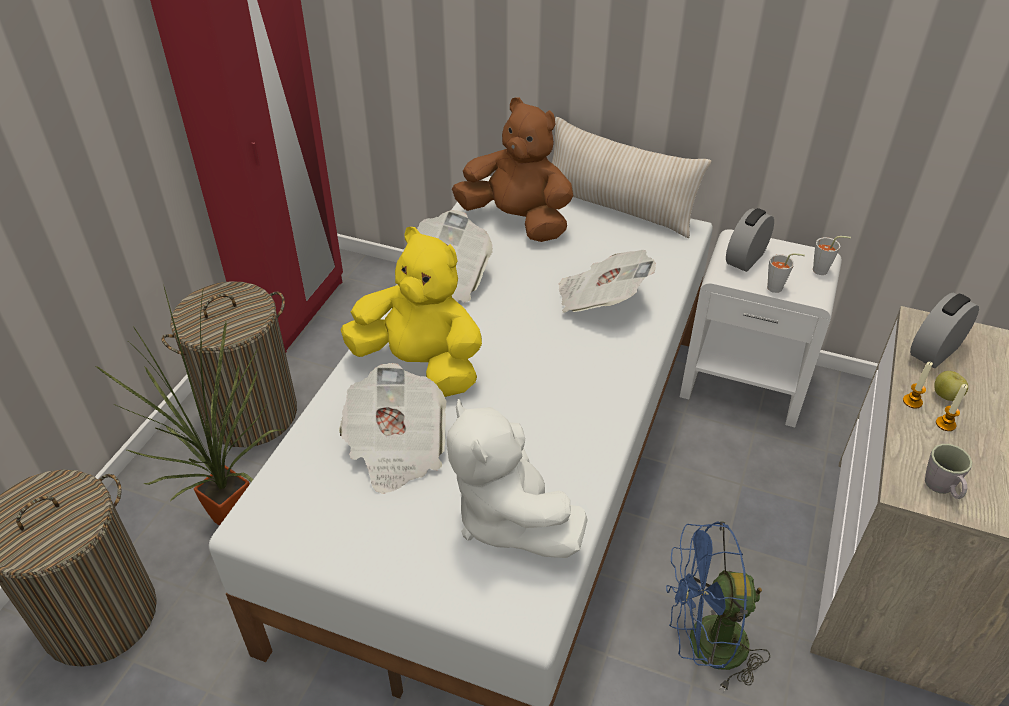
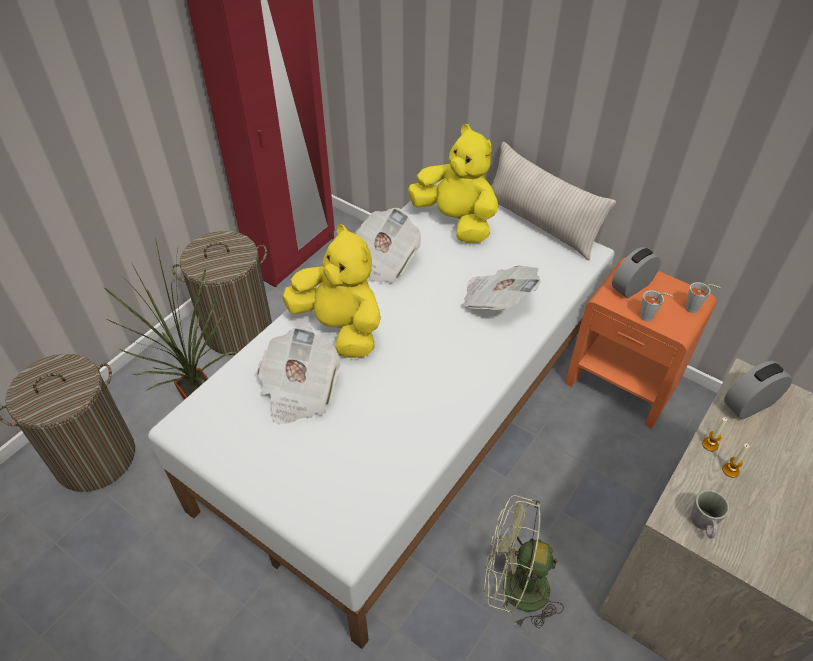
camera: 15 degrees right, 5 degrees up
(508, 517) = (361, 463): white plush toy -> none
(517, 221) = (456, 221): brown plush toy -> yellow plush toy
(704, 646) = (514, 588): blue fan -> green fan
(745, 383) = (623, 382): white nightstand -> orange nightstand
(946, 396) = (741, 446): apple -> none

